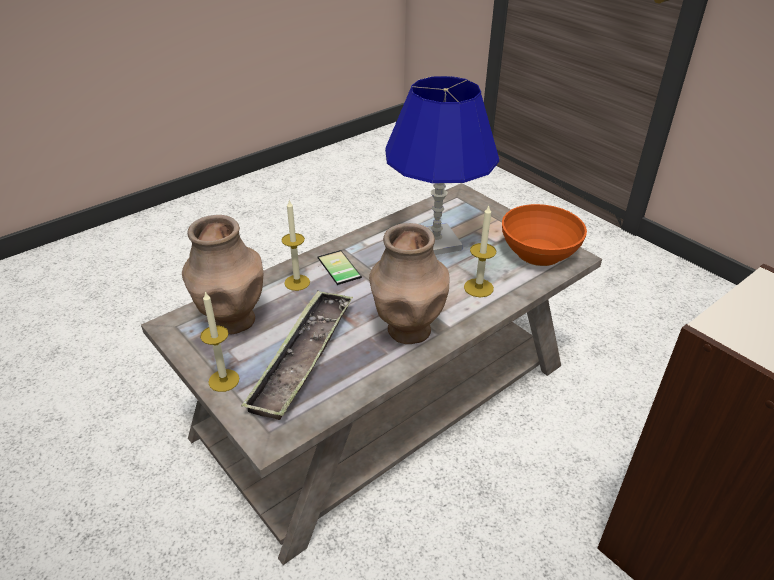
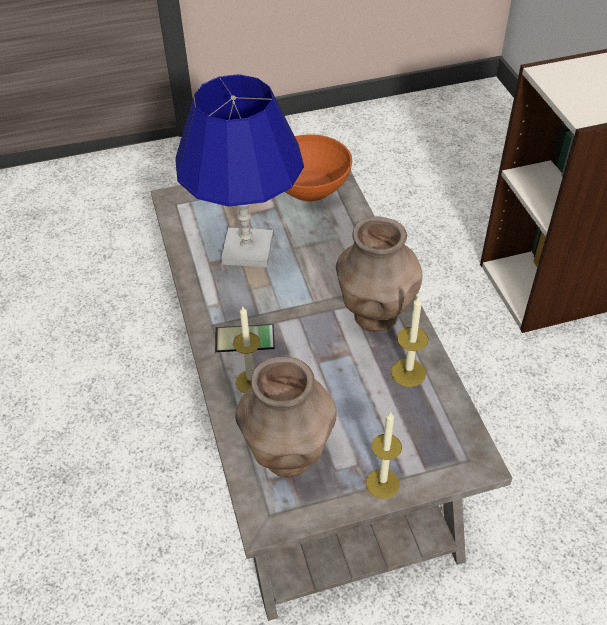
camera: 65 degrees left, 10 degrees up
(302, 357) = (377, 408): tray -> none
(478, 288) = (338, 245): candle -> candle (408, 372)

